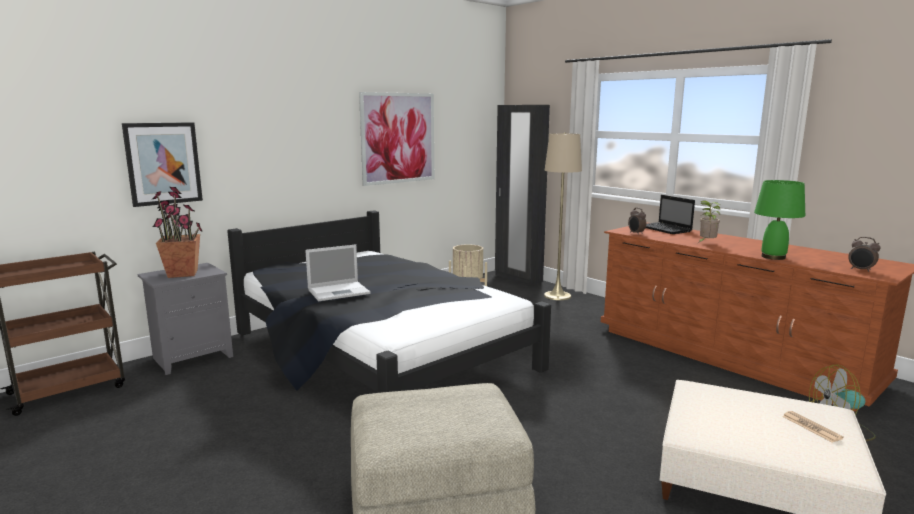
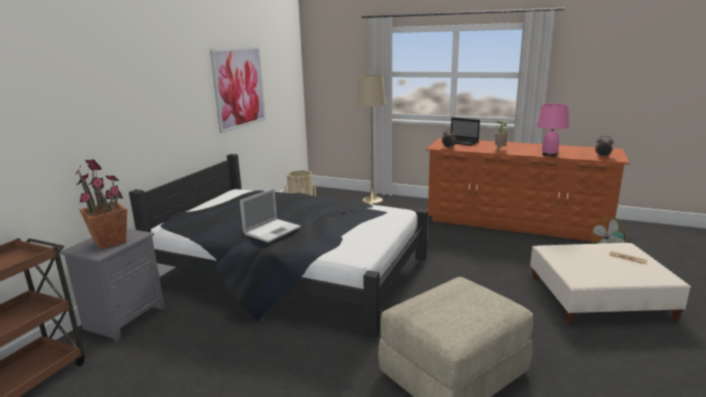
camera: 25 degrees left, 5 degrees up
(163, 163) = (65, 136): picture -> none
(518, 278) = (330, 191): black wardrobe -> none
(772, 257) = (549, 154): green table lamp -> pink table lamp

